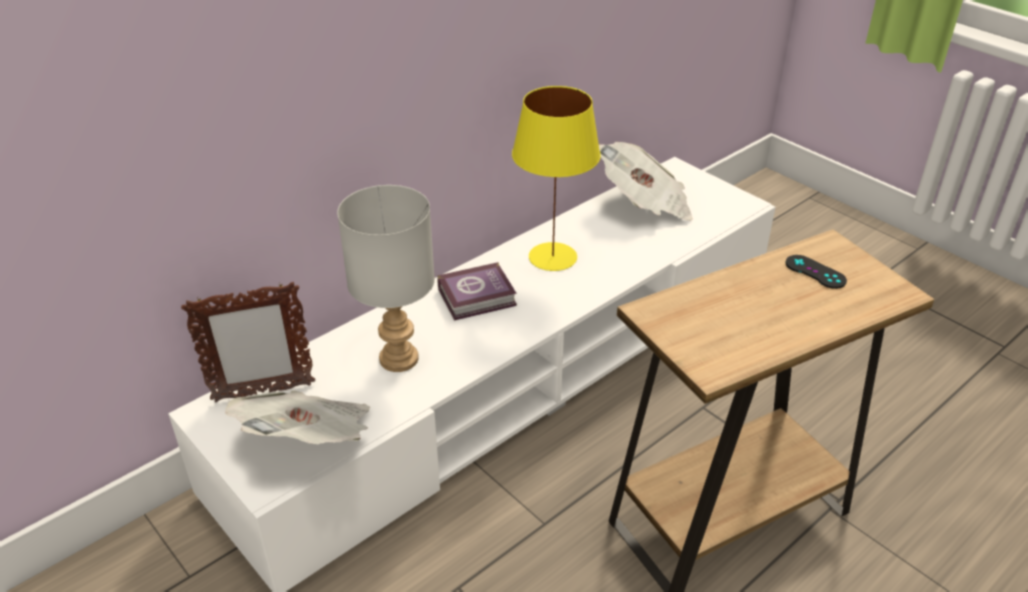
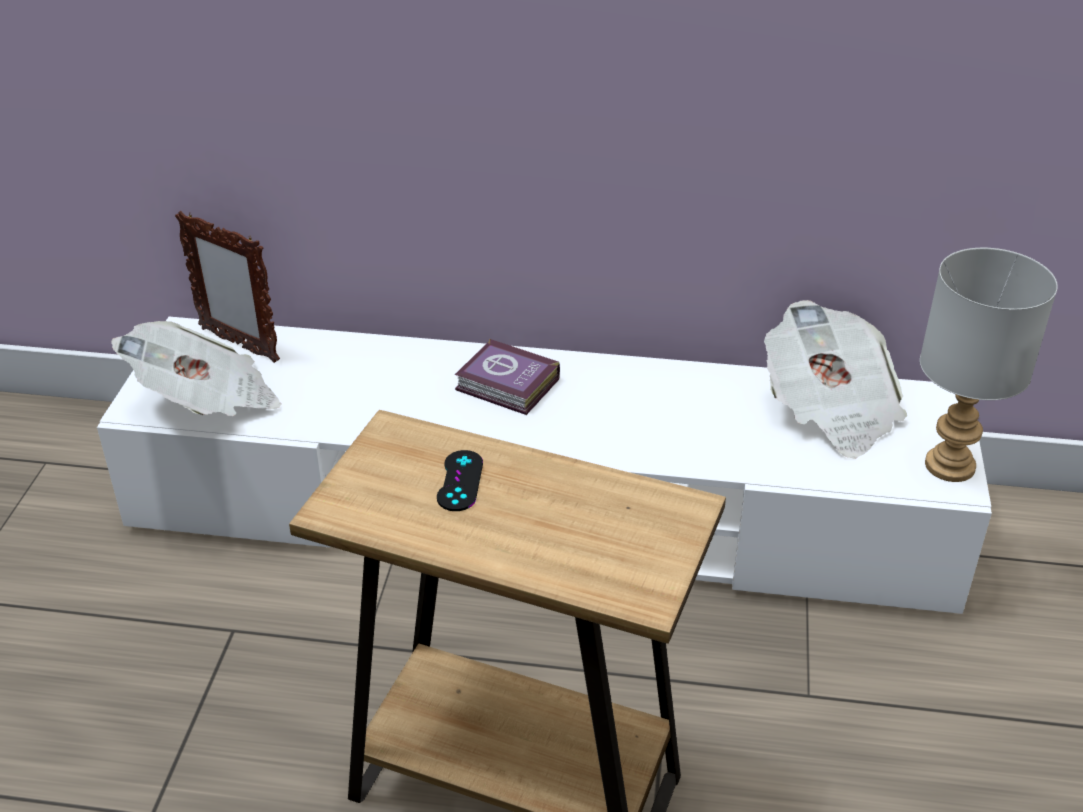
camera: 50 degrees right, 0 degrees up
(397, 358) = (361, 388): grey table lamp -> grey table lamp (948, 464)
(551, 256) = (637, 395): yellow table lamp -> none
(815, 272) = (607, 515): black game controller -> black game controller (460, 481)

